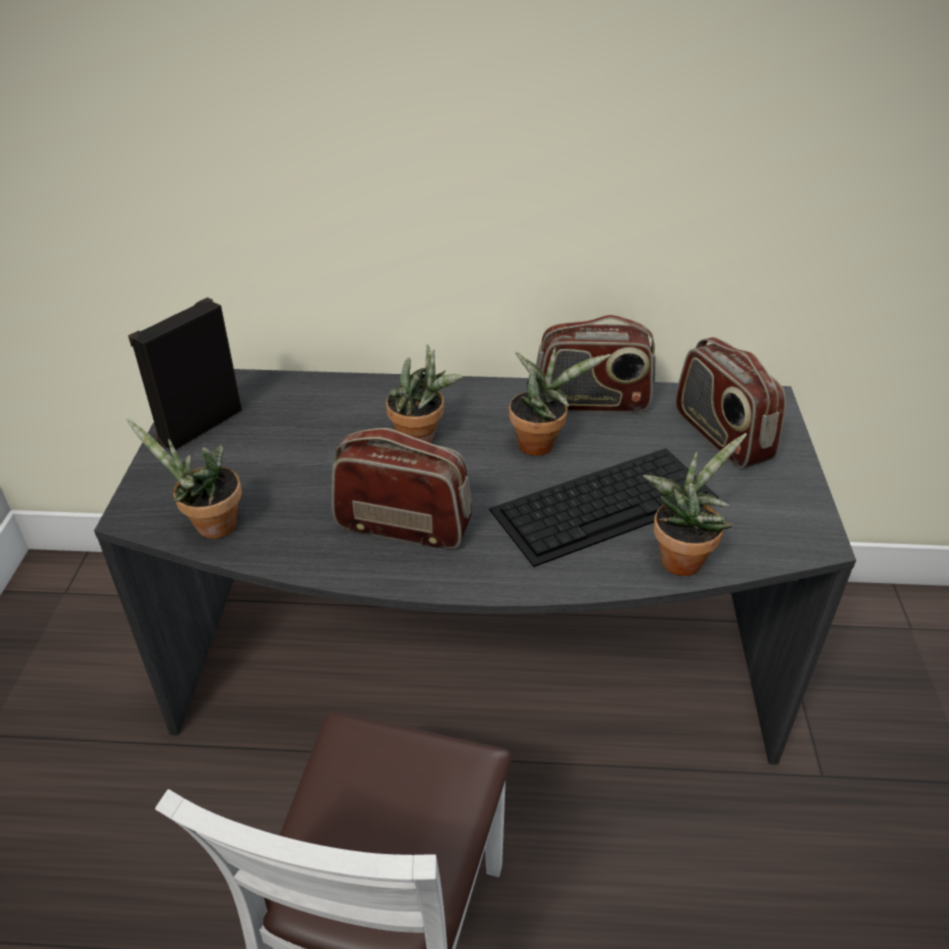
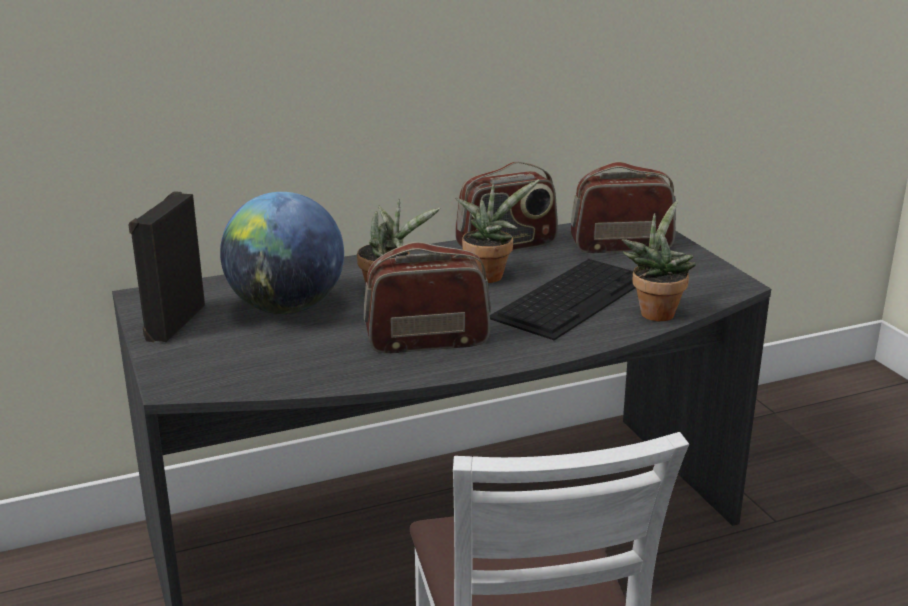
camera: 25 degrees left, 15 degrees down
(209, 526) = (255, 378): potted plant -> none
(309, 435) = (286, 308): none -> globe
(720, 436) = (621, 246): radio -> radio turned 135 degrees clockwise

